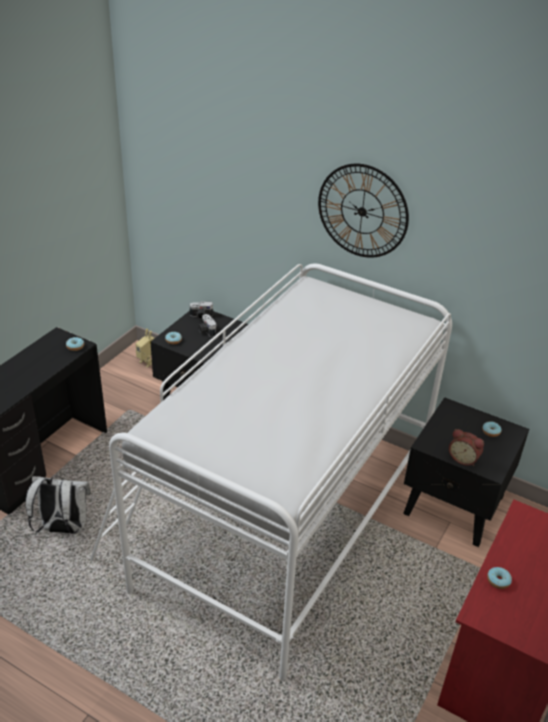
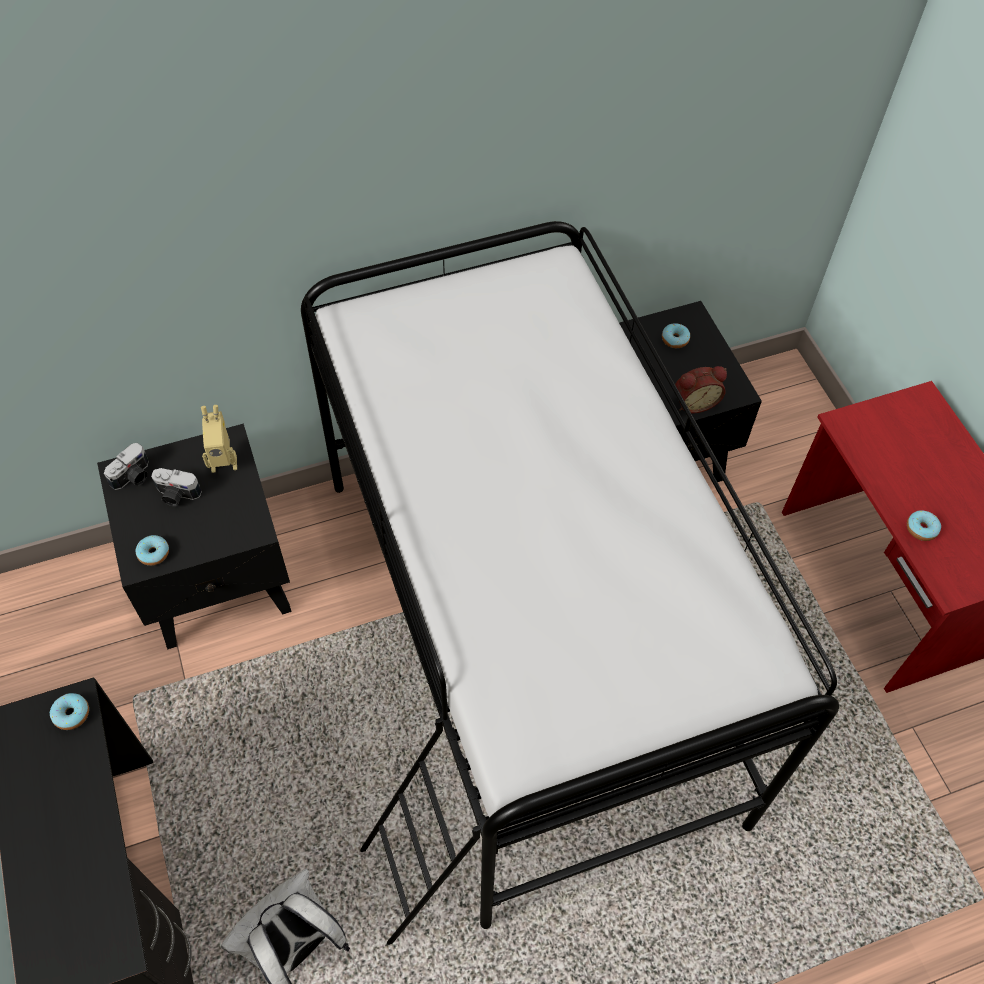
camera: 50 degrees left, 20 degrees up
(147, 362) = (50, 600): toy robot -> toy robot (224, 461)
(283, 521) = (522, 651): white bed -> black bed
(362, 211) = (387, 155): wall clock -> none

